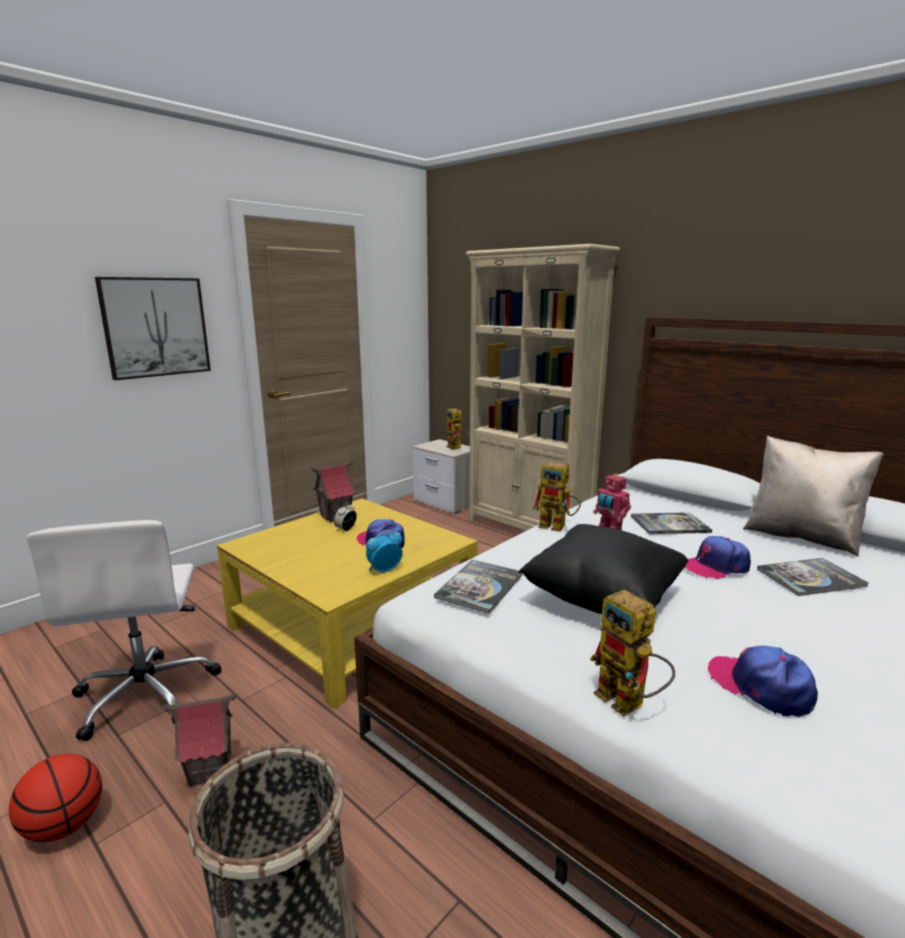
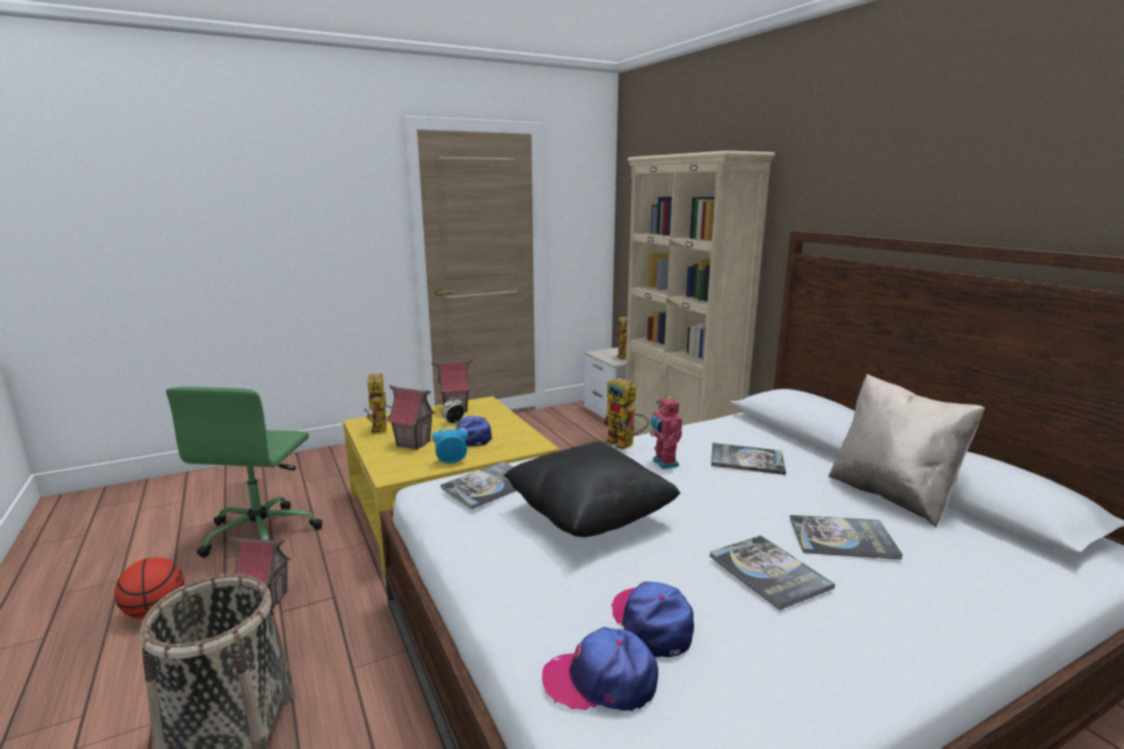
camera: 20 degrees right, 0 degrees up
(147, 694) = (262, 533): white office chair -> green office chair
(155, 327) = (332, 229): picture -> none
(324, 557) = (414, 443): none -> toy house
(629, 703) = (511, 607): toy robot -> toy robot (381, 431)
(715, 566) = (743, 508): cap -> cap (601, 681)
(795, 618) = (769, 572): none -> book

